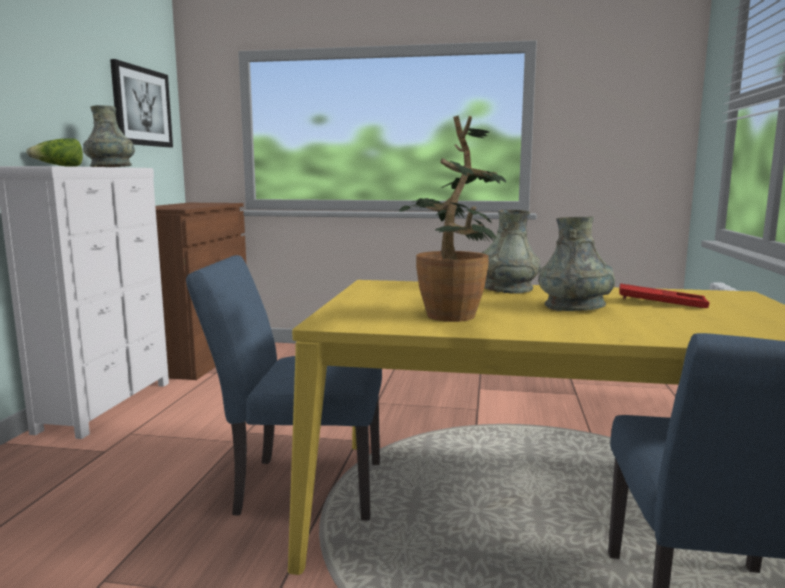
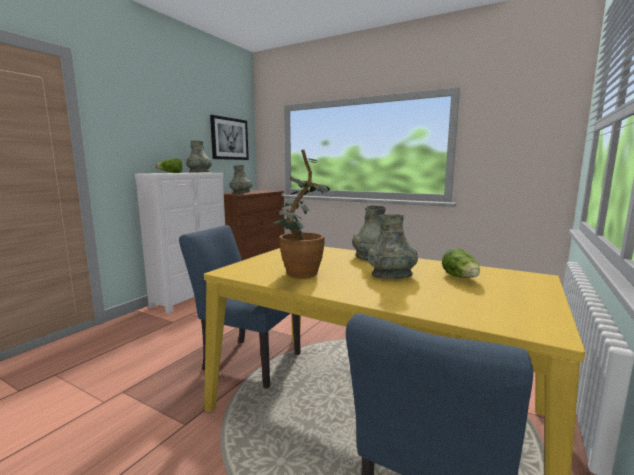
camera: 20 degrees right, 0 degrees up
(178, 206) = (241, 193): none -> grey vase
(661, 302) = (461, 278): red tray -> lettuce

